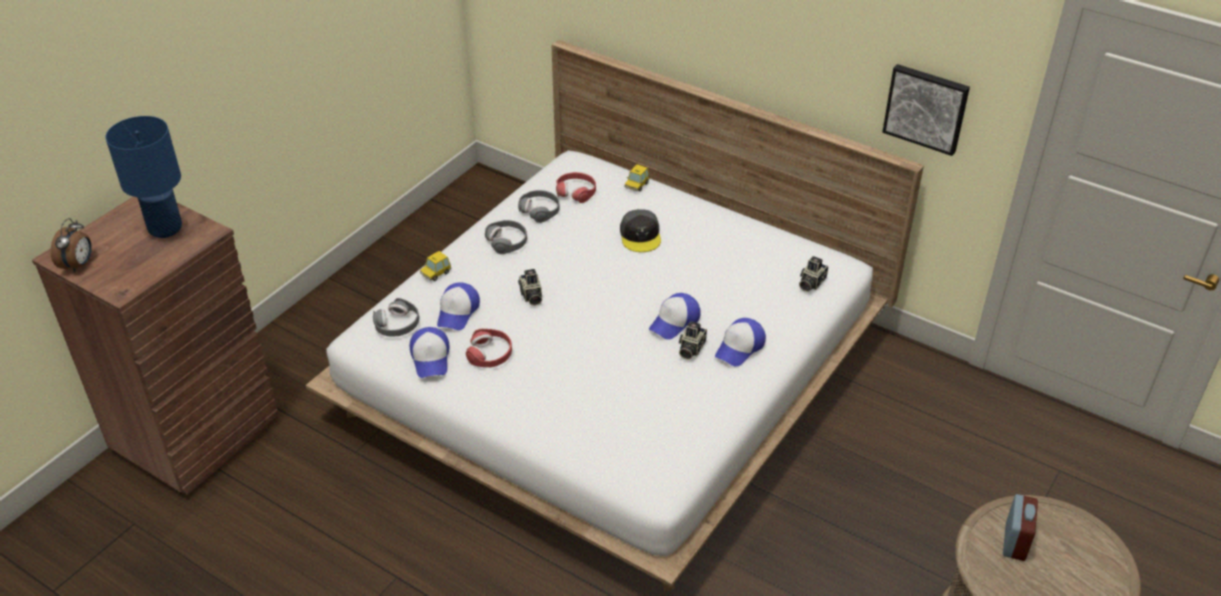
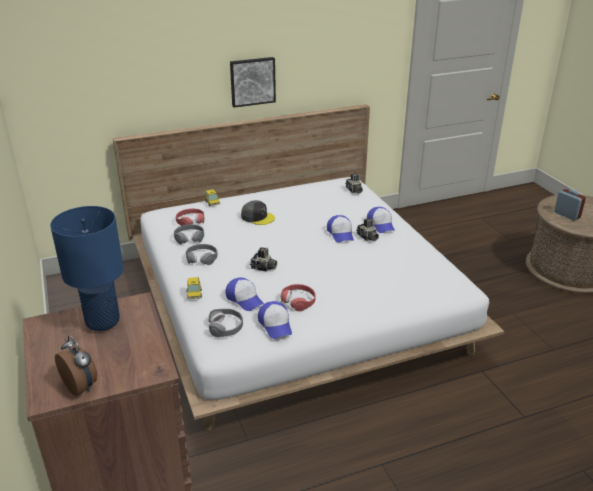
camera: 55 degrees left, 10 degrees down
(431, 358) = (276, 324): cap -> cap turned 45 degrees clockwise
(926, 108) = (360, 71): picture -> picture (252, 81)

